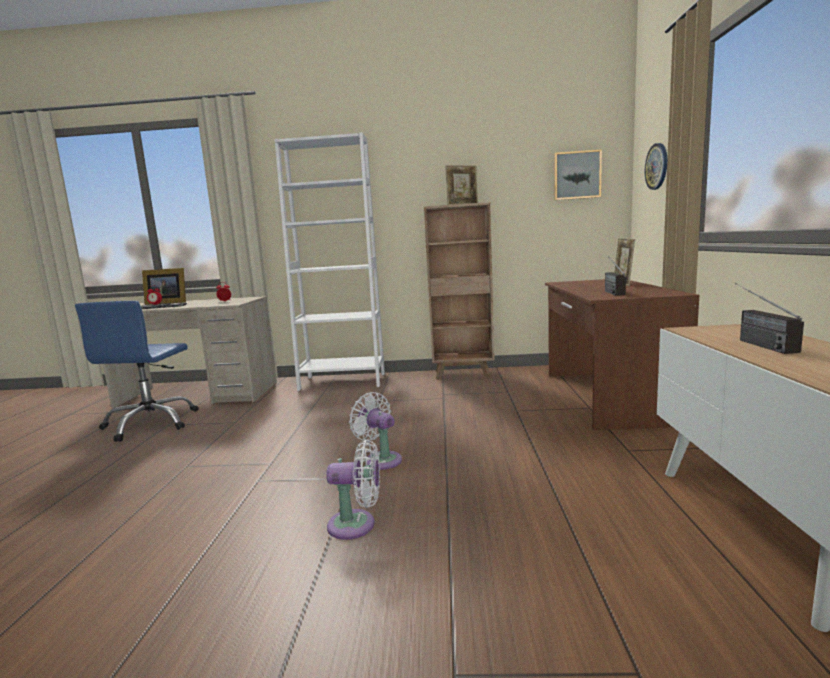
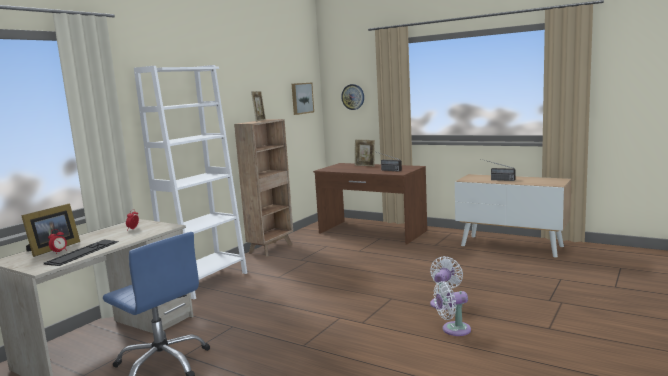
camera: 60 degrees left, 0 degrees up
(380, 459) = (377, 289): white fan -> white fan (453, 330)

